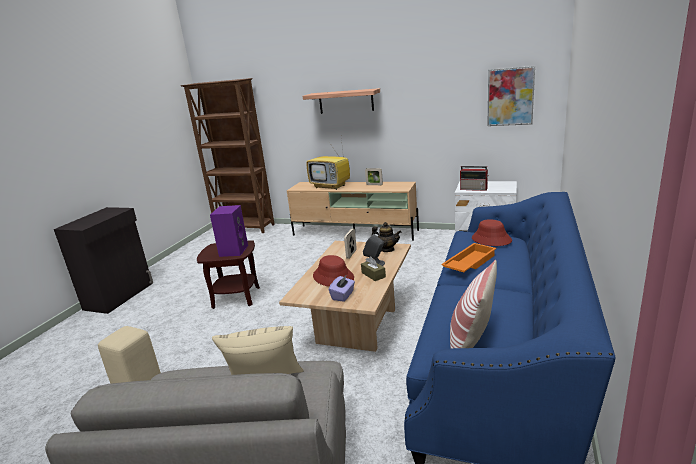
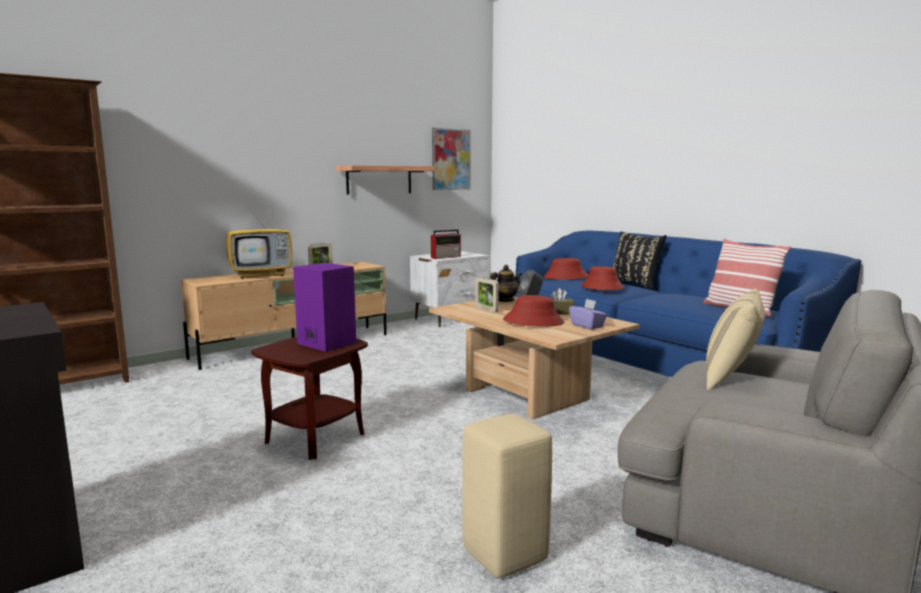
camera: 60 degrees left, 10 degrees down
(346, 101) = (268, 148): shelf -> shelf (379, 180)
(468, 263) = (602, 287): orange tray -> red hat
(528, 268) = (635, 284): none -> black pillow

